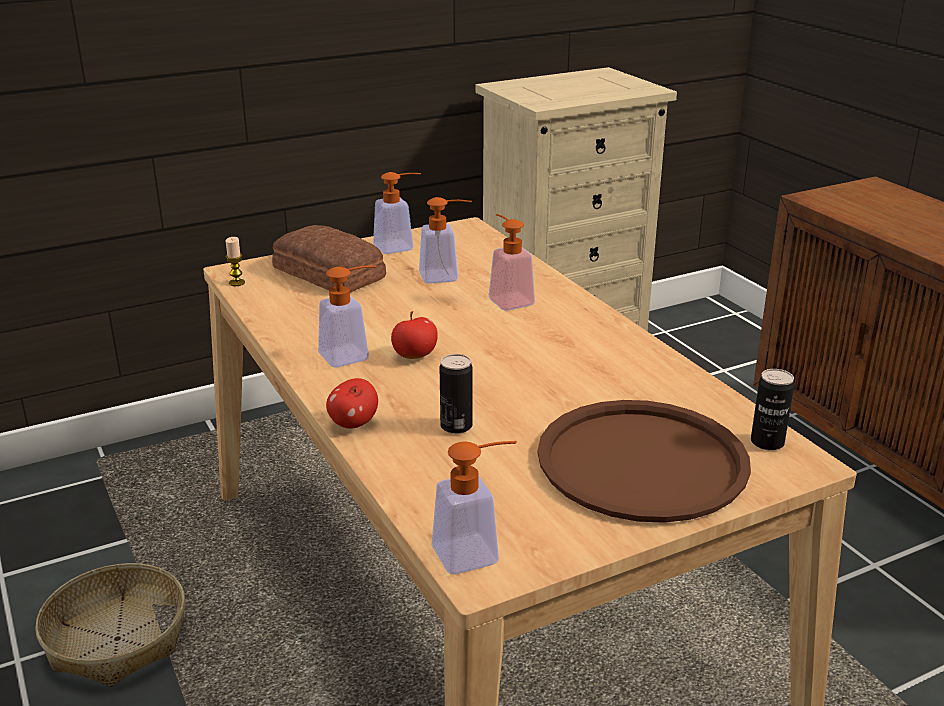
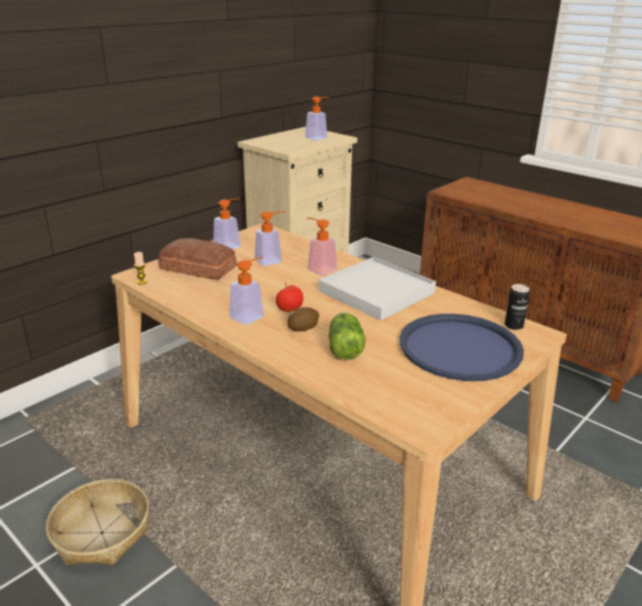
camera: 20 degrees left, 0 degrees up
(353, 423) = (283, 356): apple -> none
(415, 386) = (303, 328): none -> potato
(456, 426) = (345, 347): can -> lettuce
(476, 552) = (411, 416): soap dispenser -> soap dispenser (319, 137)
(572, 349) = (376, 291): none -> white tray
(641, 462) = (460, 348): brown tray -> blue tray

